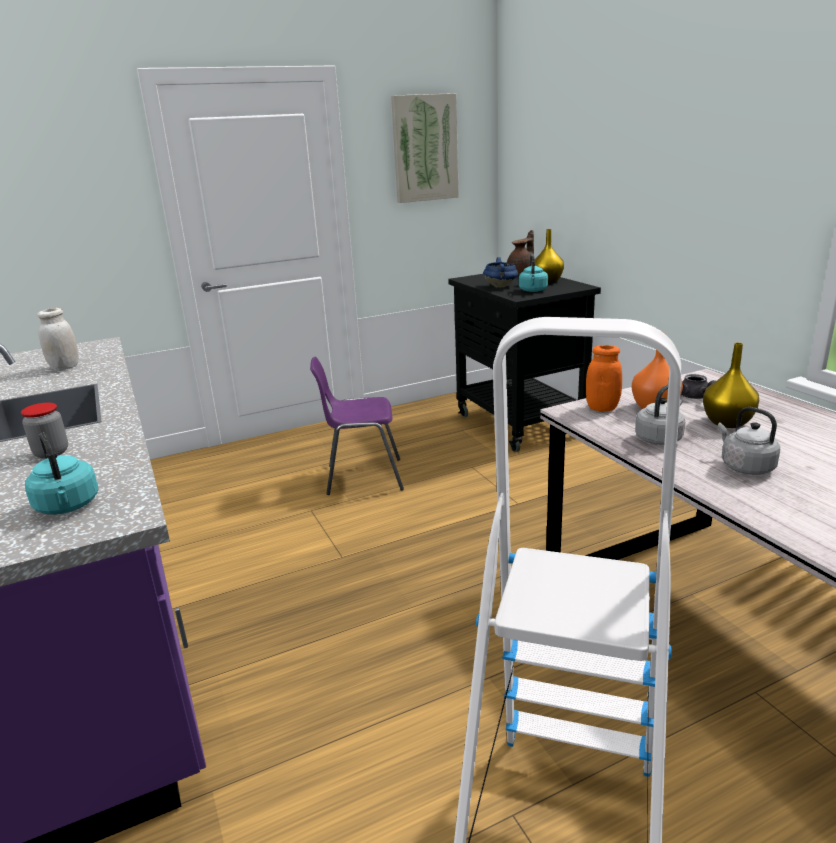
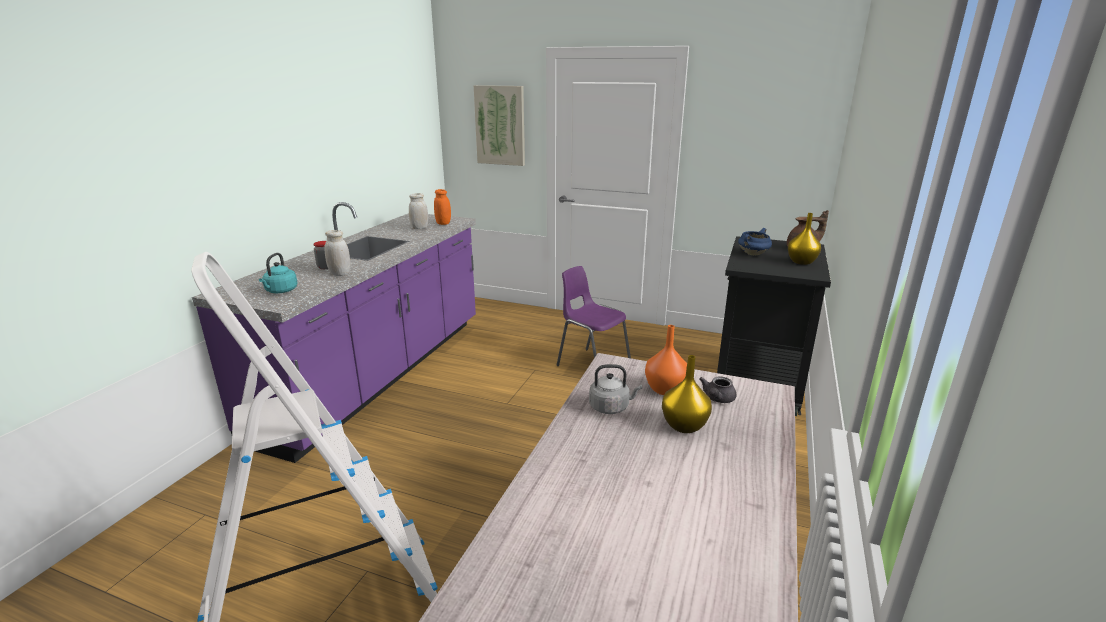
camera: 45 degrees right, 0 degrees up
(108, 449) = (340, 274): none -> white jar
(425, 148) = (761, 119): picture -> picture (500, 125)
(533, 291) = (765, 265): turquoise kettle -> none
(602, 408) = (633, 371): orange jar -> orange jar (443, 223)
(744, 466) = (608, 454): grey kettle -> none

